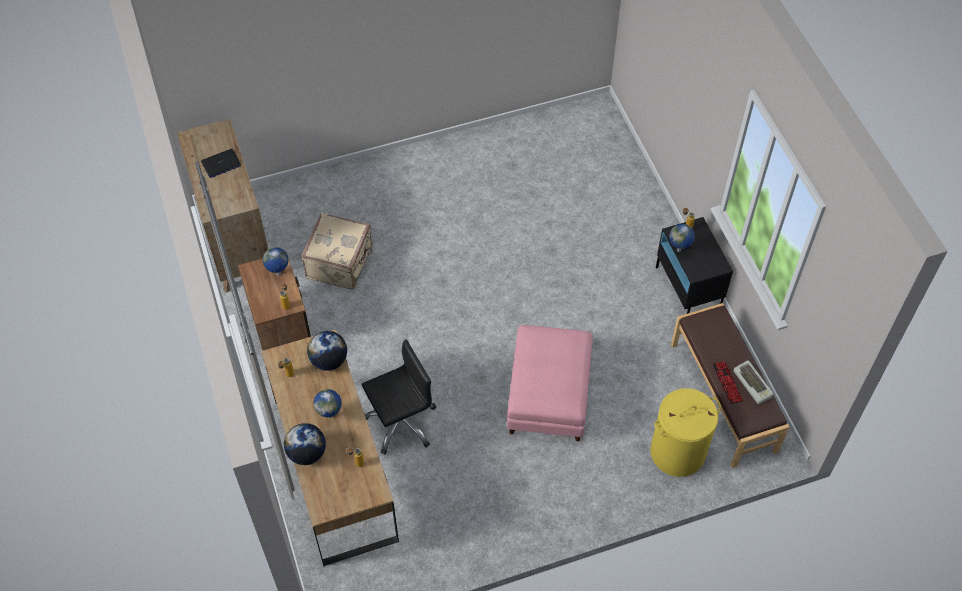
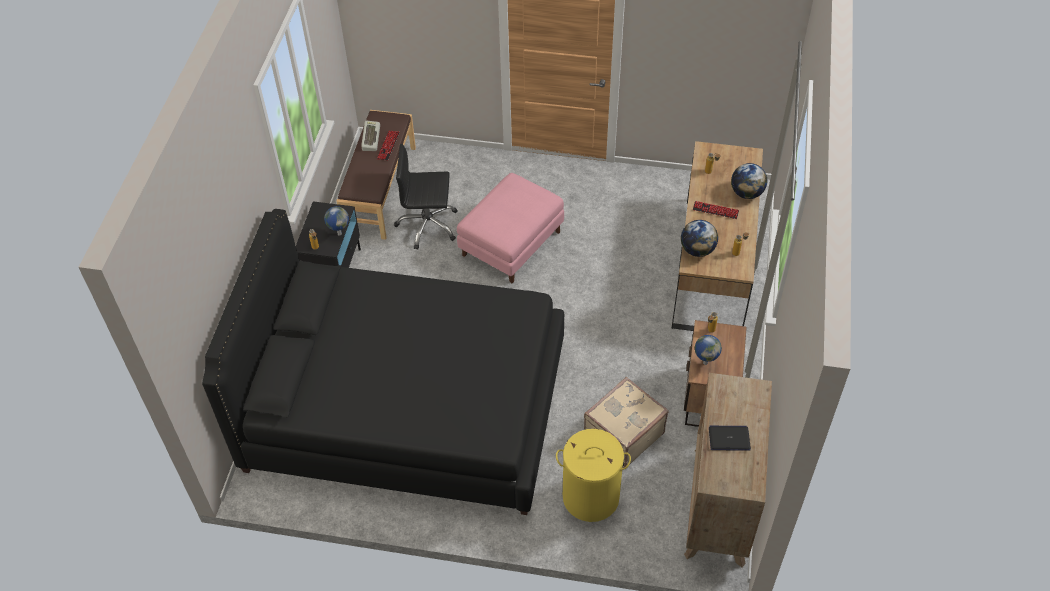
camera: 150 degrees left, 5 degrees down
(330, 415) = (715, 210): globe -> keyboard
(401, 422) = (641, 275): black office chair -> black office chair (428, 225)
(530, 207) = (407, 406): none -> black bed
(677, 452) = (444, 171): yellow laundry basket -> yellow laundry basket (590, 497)

